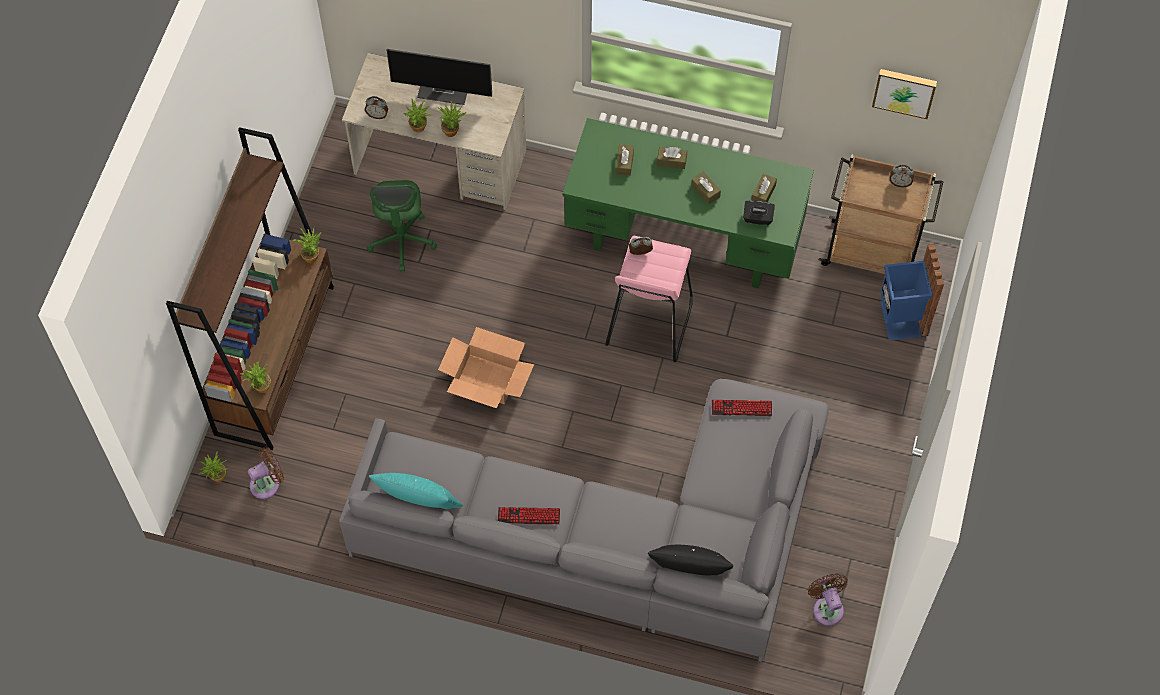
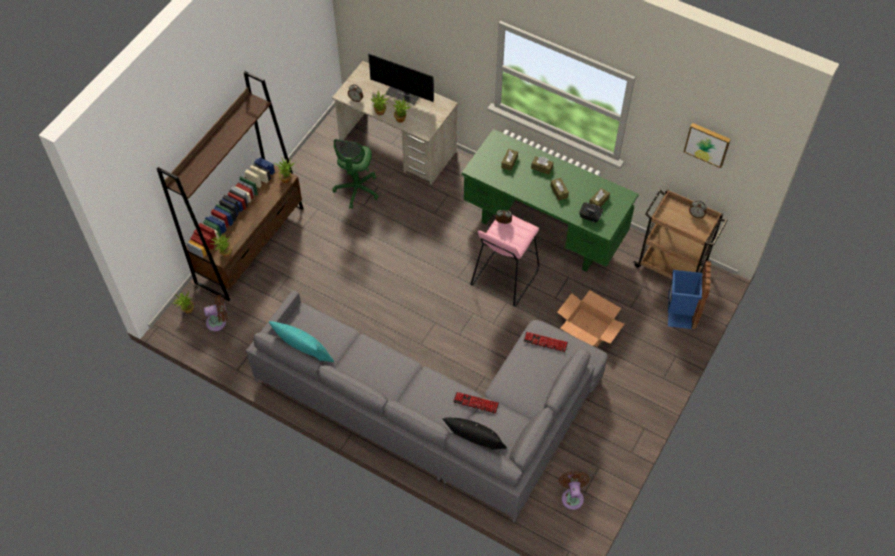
camera: 15 degrees right, 5 degrees down
(487, 379) = (384, 288): cardboard box -> cardboard box (588, 327)
(528, 516) = (376, 379): keyboard -> keyboard (476, 403)

